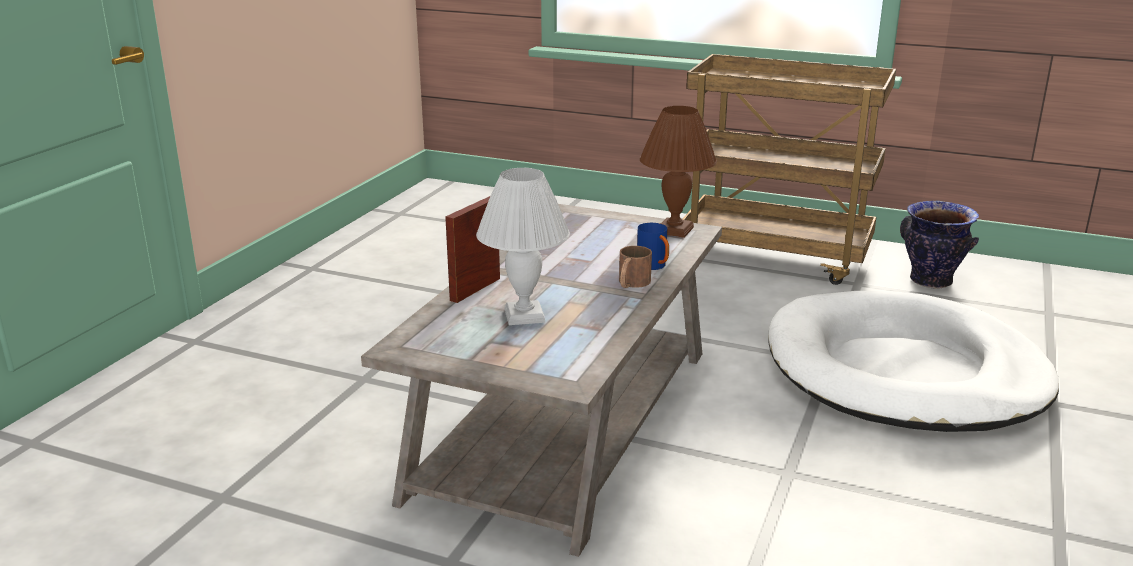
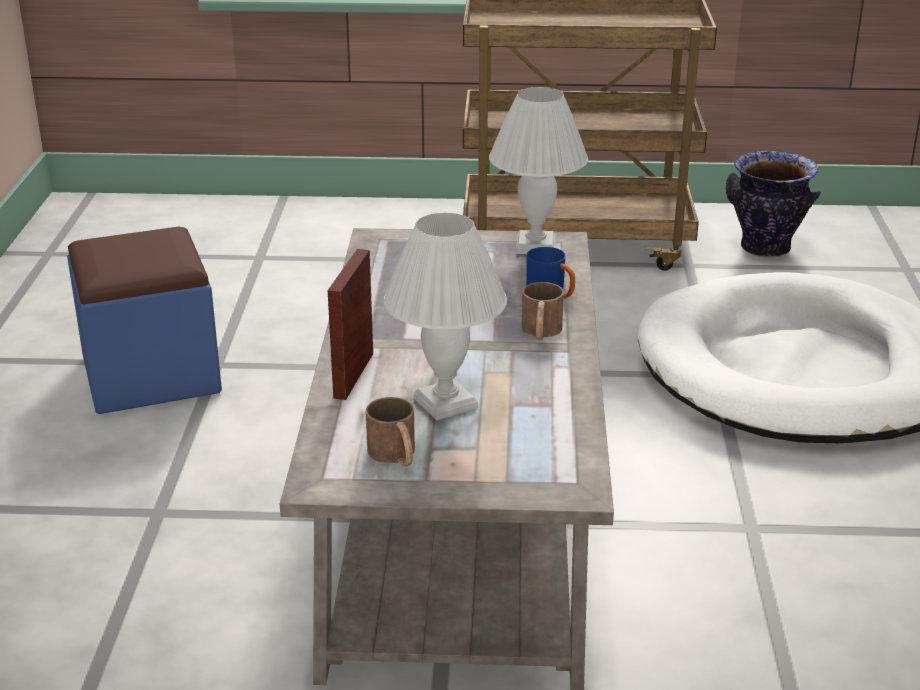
camera: 20 degrees left, 5 degrees up
(415, 295) = (151, 374): none -> blue ottoman
(461, 341) = (395, 456): none -> brown mug
(674, 230) = (536, 246): brown table lamp -> white table lamp

